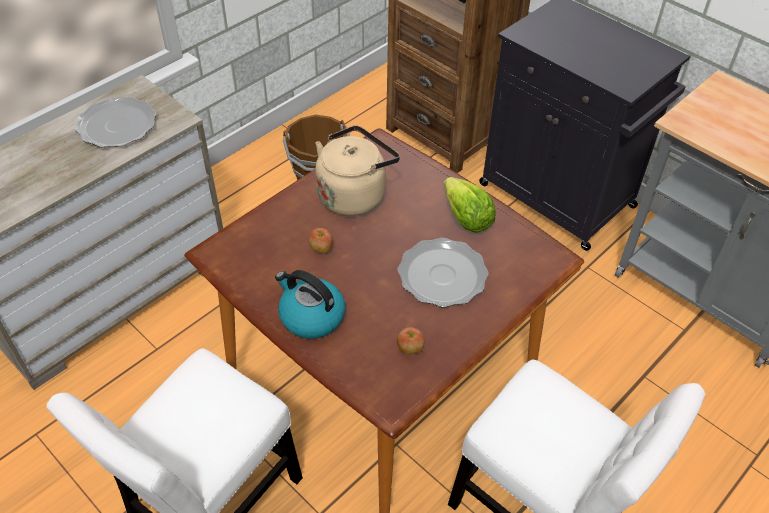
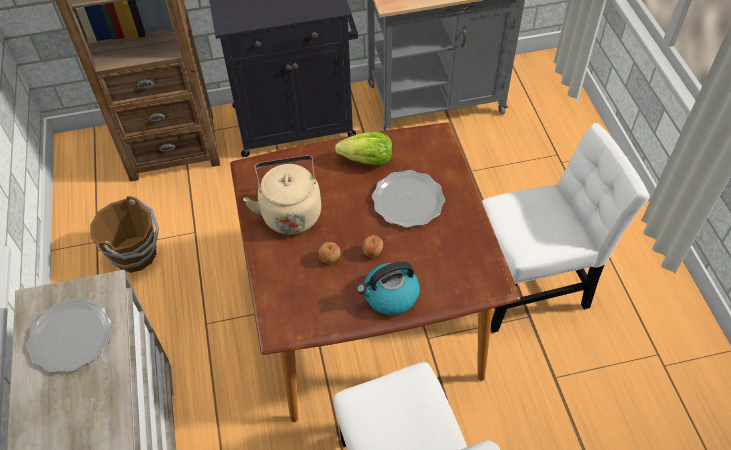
camera: 55 degrees left, 5 degrees up
(410, 349) = (458, 252): apple -> apple (372, 252)

